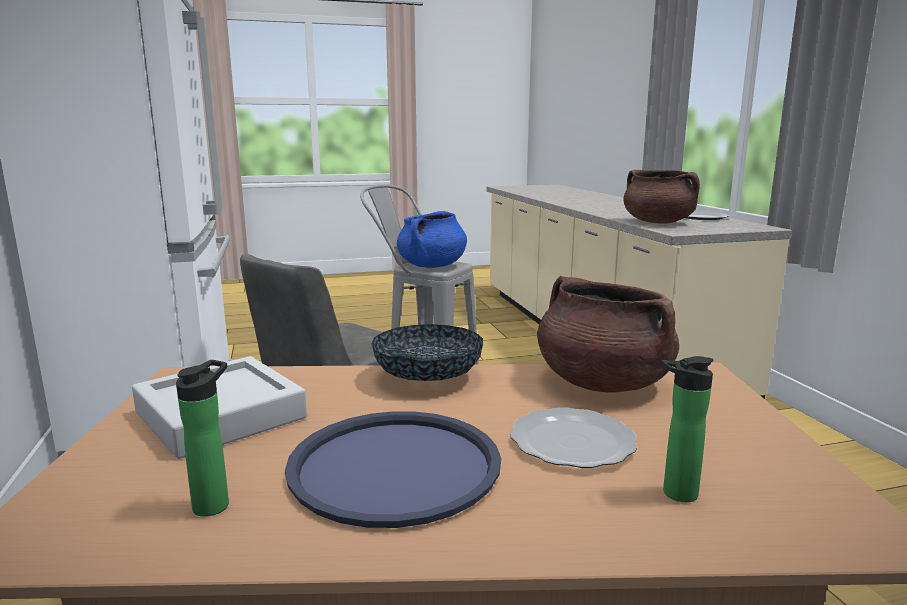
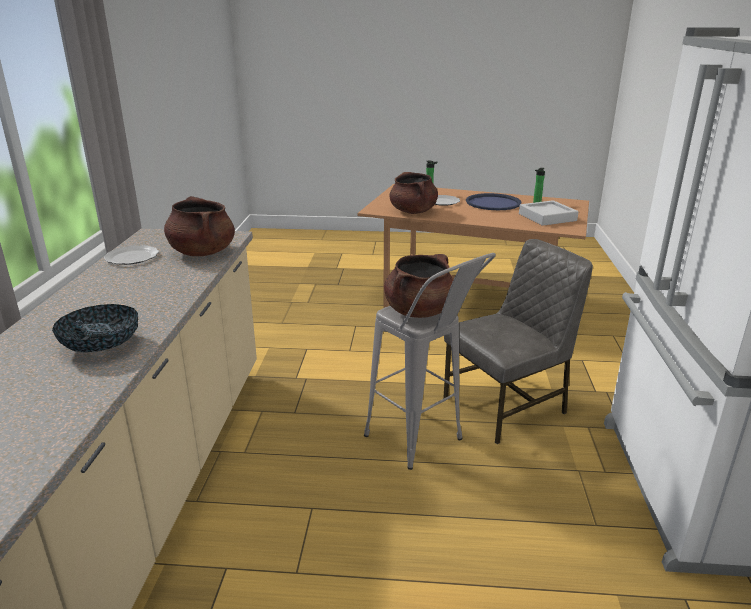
camera: 160 degrees left, 10 degrees up
(428, 377) = (474, 219): bowl -> bowl (101, 345)
(432, 266) = (419, 311): blue cooking pot -> brown cooking pot

